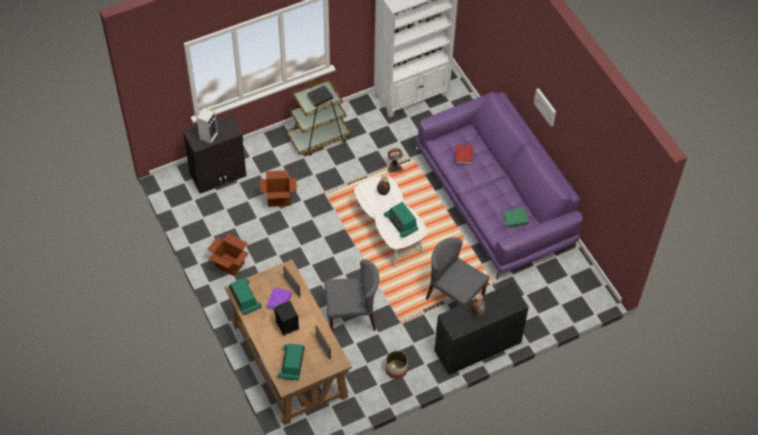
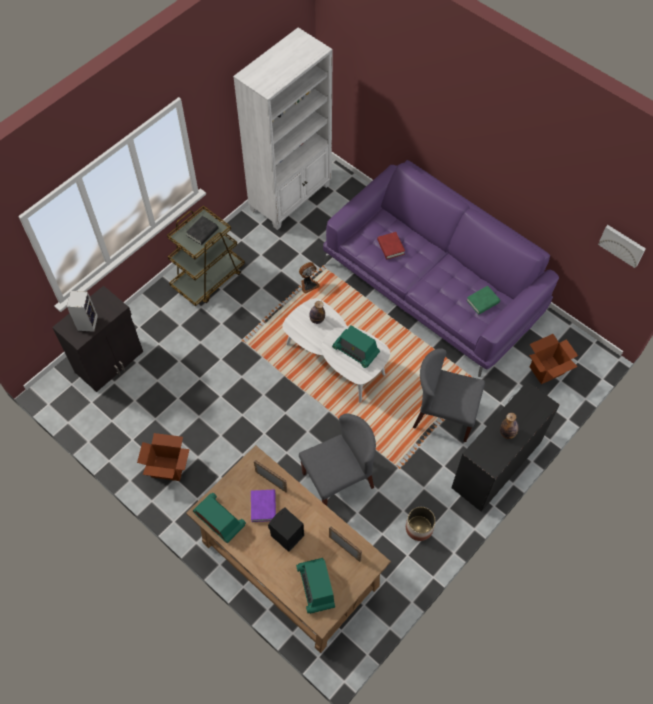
camera: 20 degrees left, 5 degrees up
(279, 199) = (193, 366): cardboard box -> cardboard box (547, 370)
(546, 106) = (482, 159): picture -> picture (622, 245)

